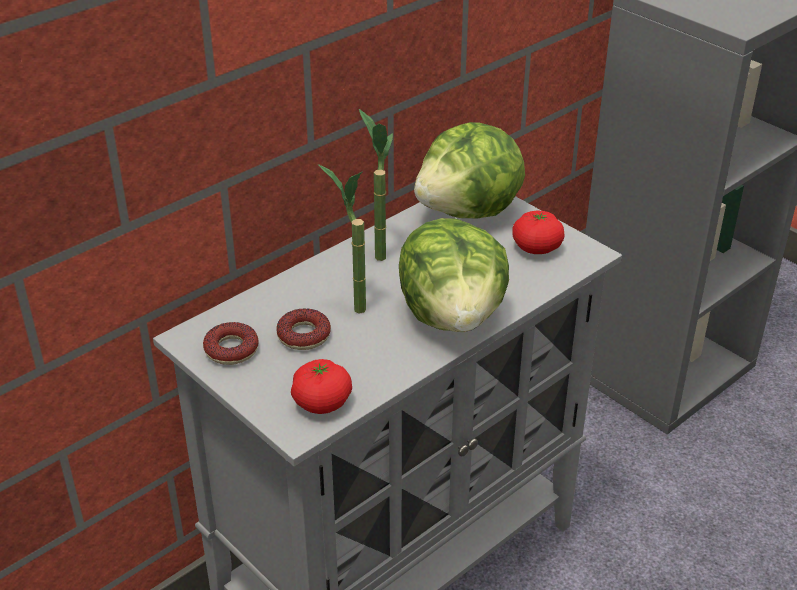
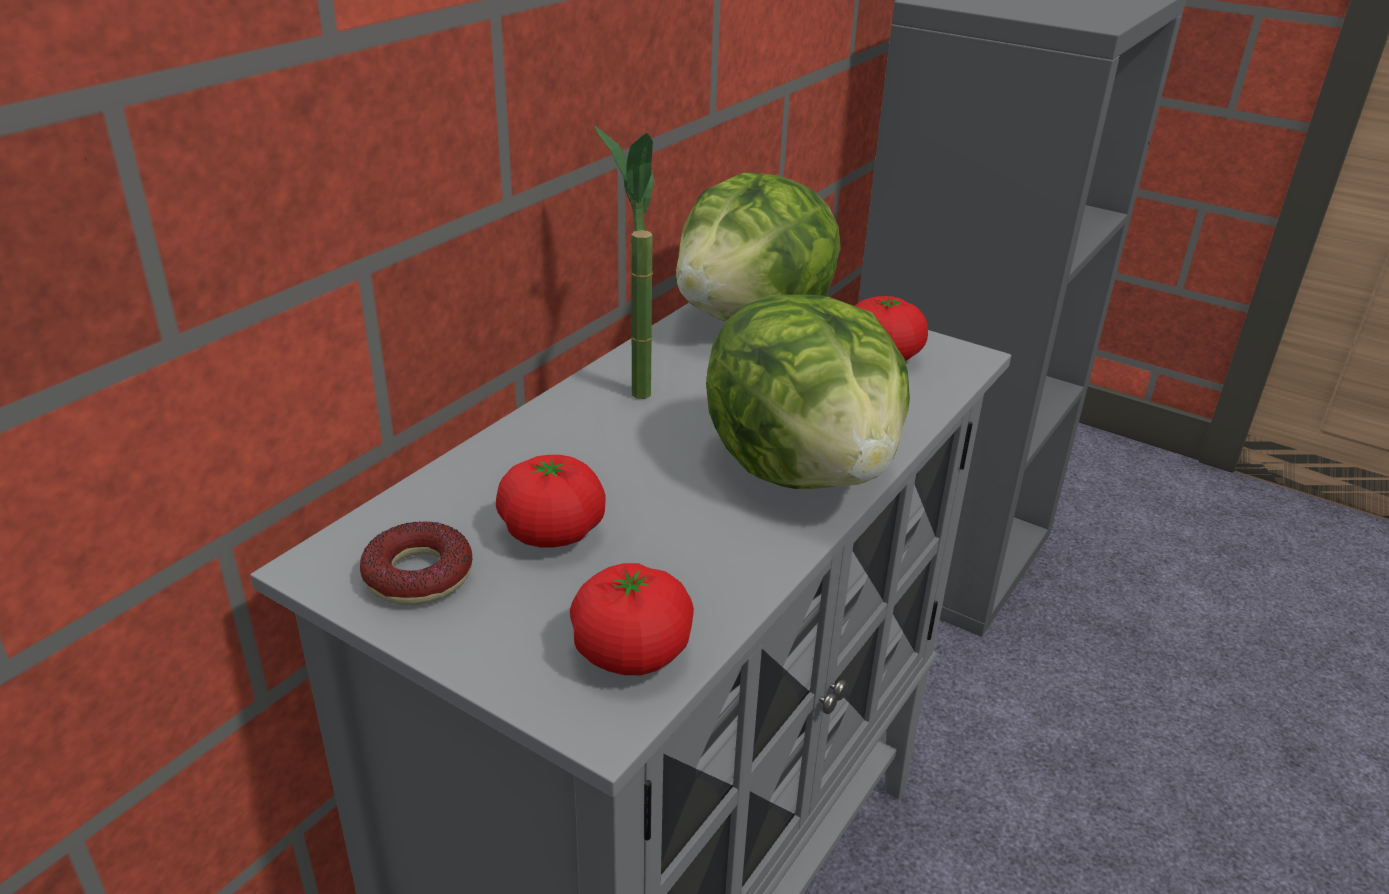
camera: 15 degrees left, 5 degrees down
(304, 335) = (552, 532): donut -> tomato
(350, 304) = (618, 470): potted plant -> none

